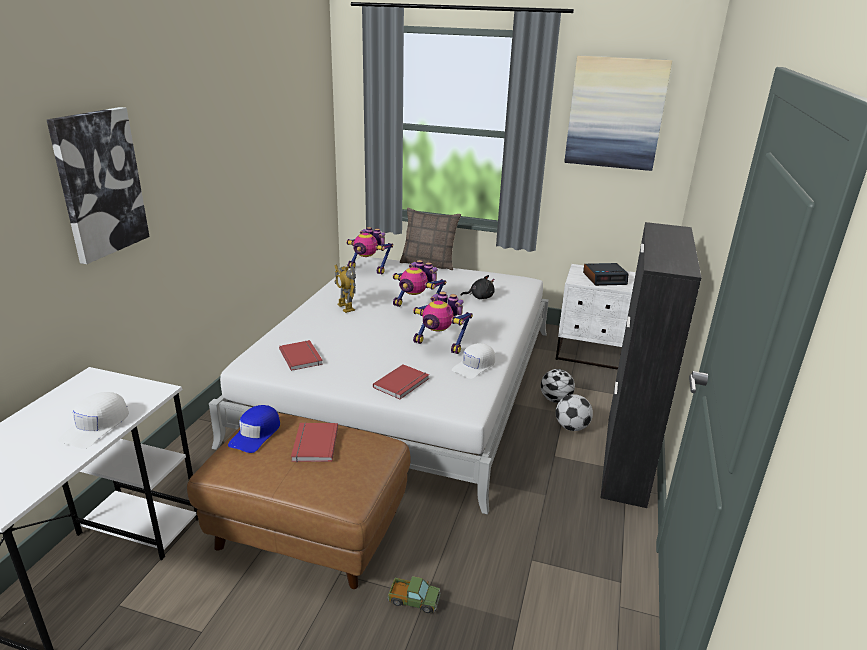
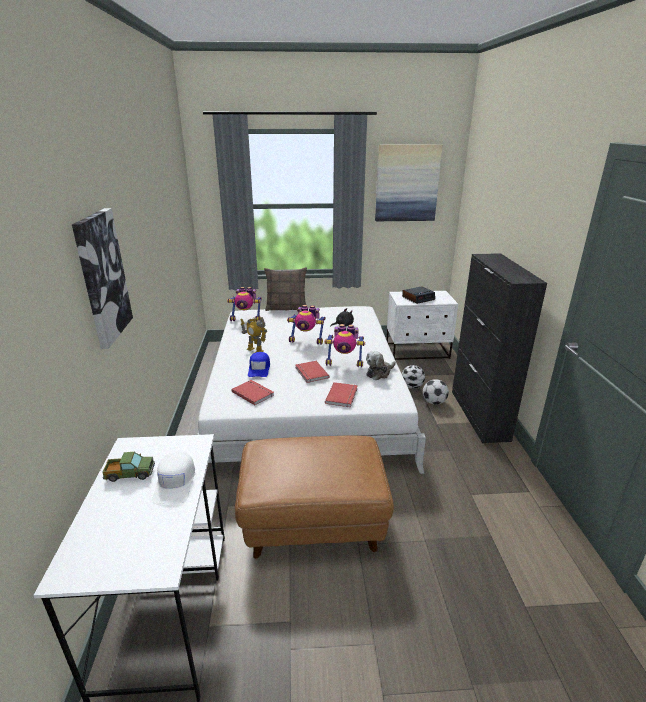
camera: 20 degrees left, 0 degrees up
(256, 434) = (266, 458): blue cap -> blue cap (259, 369)
(313, 444) = (315, 454): red book -> red book (310, 373)
(414, 600) = (420, 545): toy truck -> toy truck (130, 474)
(474, 366) = (379, 373): white cap -> plush toy

